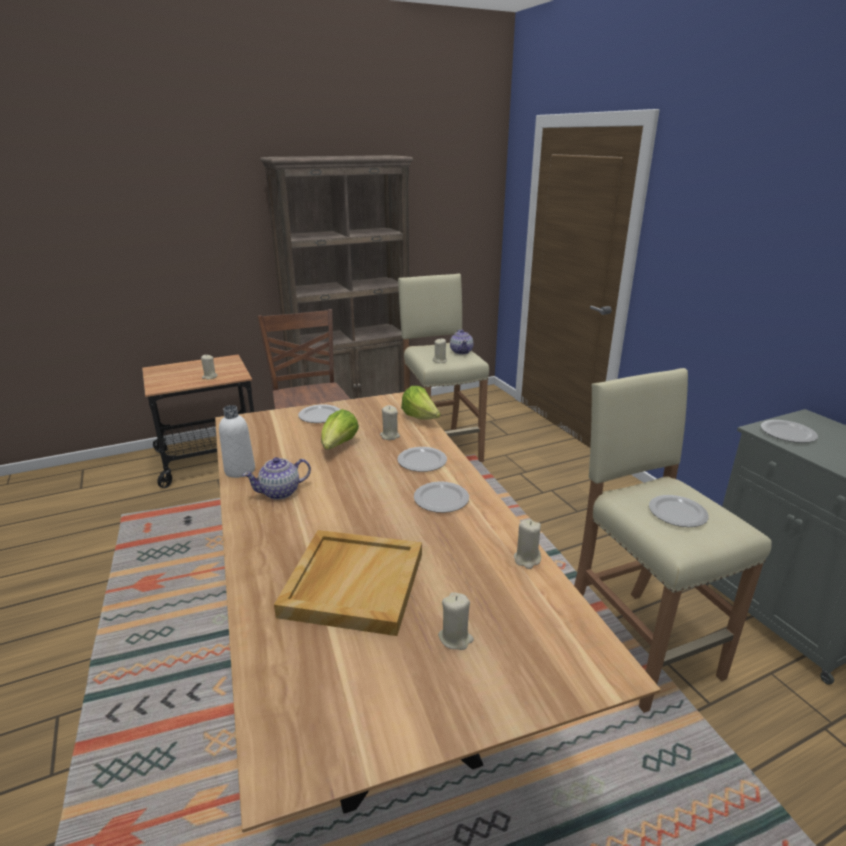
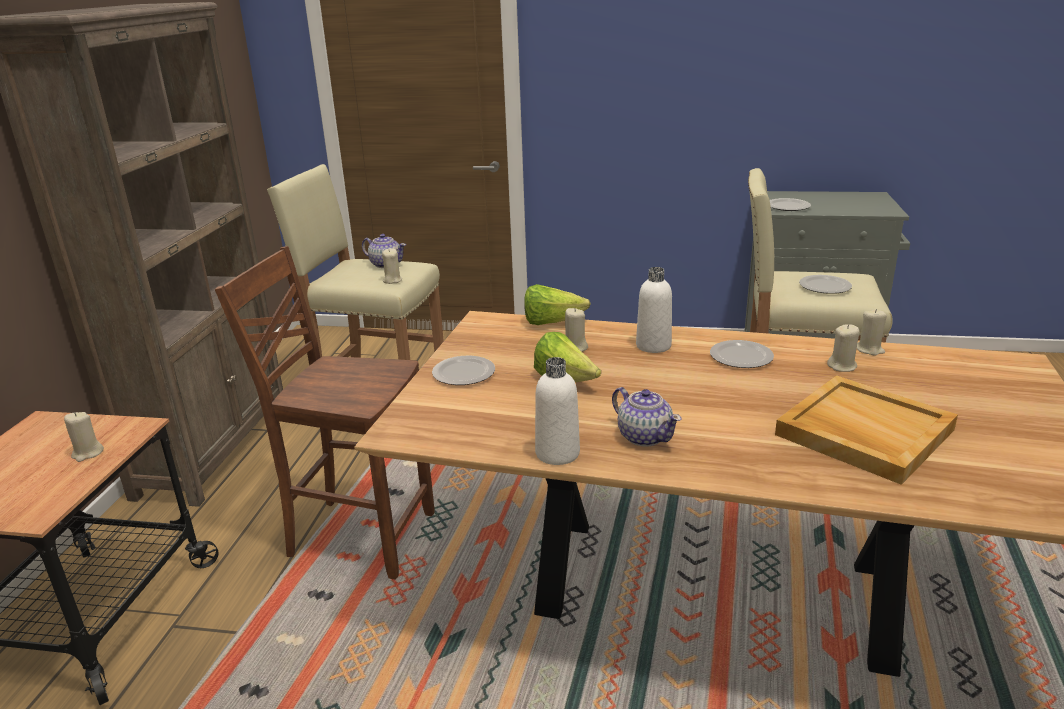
camera: 55 degrees left, 0 degrees up
(280, 492) = (644, 436): teapot -> teapot turned 45 degrees counterclockwise
(422, 461) = (653, 346): plate -> white bottle
(455, 638) = (966, 406): beige candle -> beige candle (842, 366)

